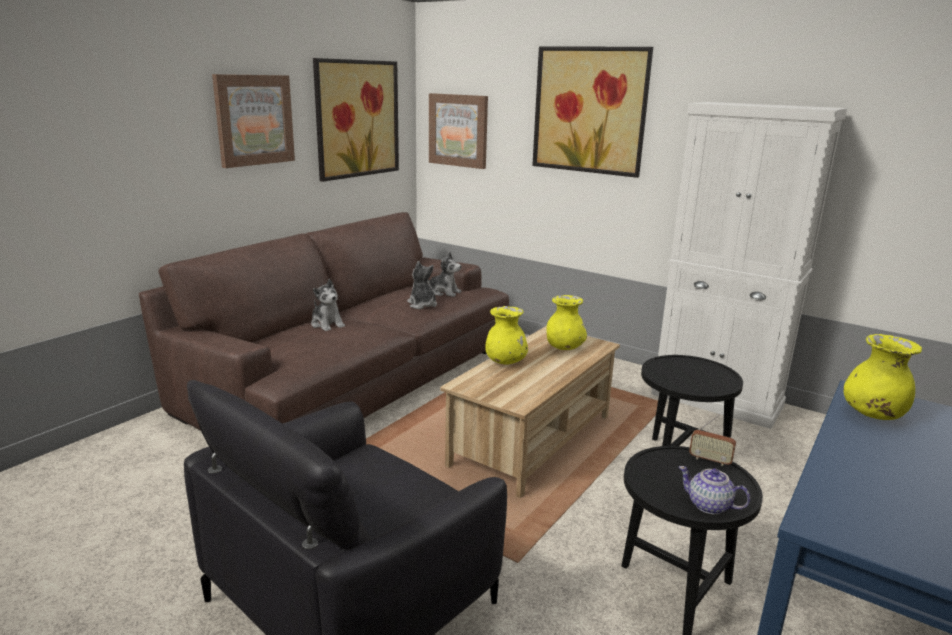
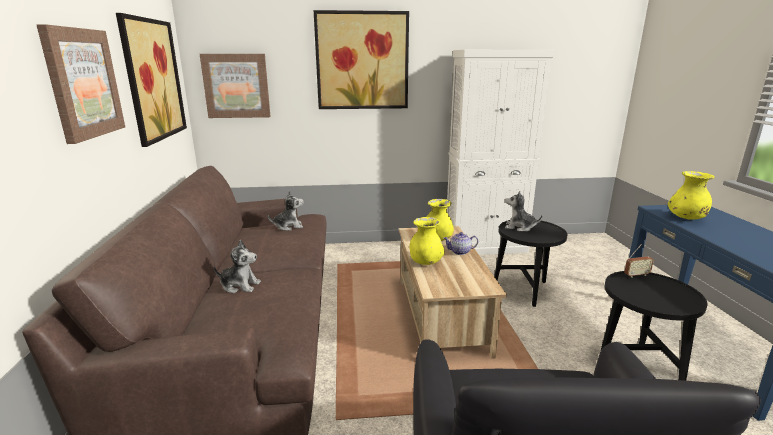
camera: 40 degrees left, 0 degrees up
(422, 305) = (292, 241): plush toy -> plush toy (519, 227)
(709, 506) = (687, 300): teapot -> teapot (460, 252)

